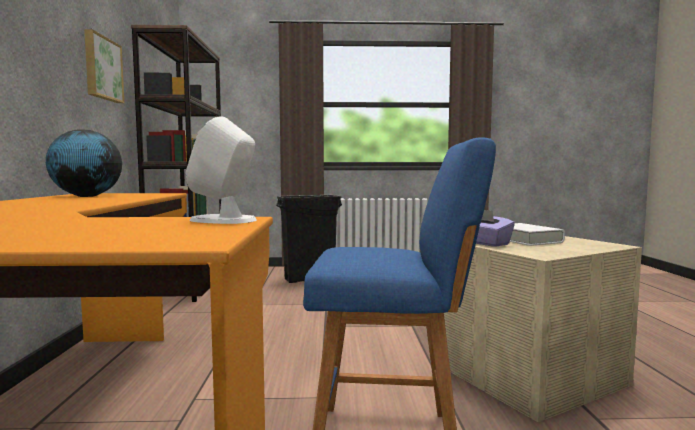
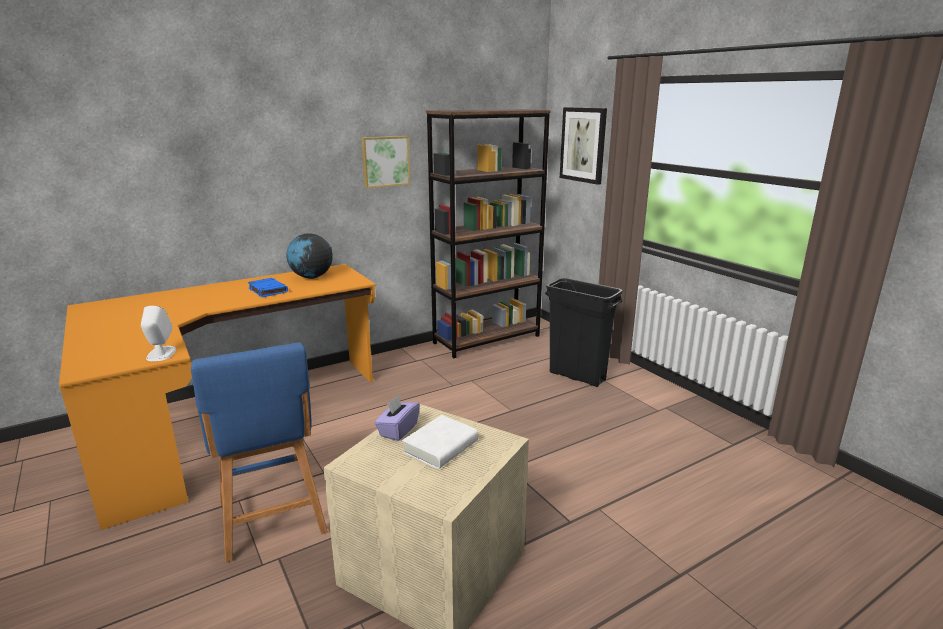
camera: 60 degrees right, 15 degrees up
(76, 201) = (267, 290): none -> blue book
(237, 94) = (583, 145): none -> picture

